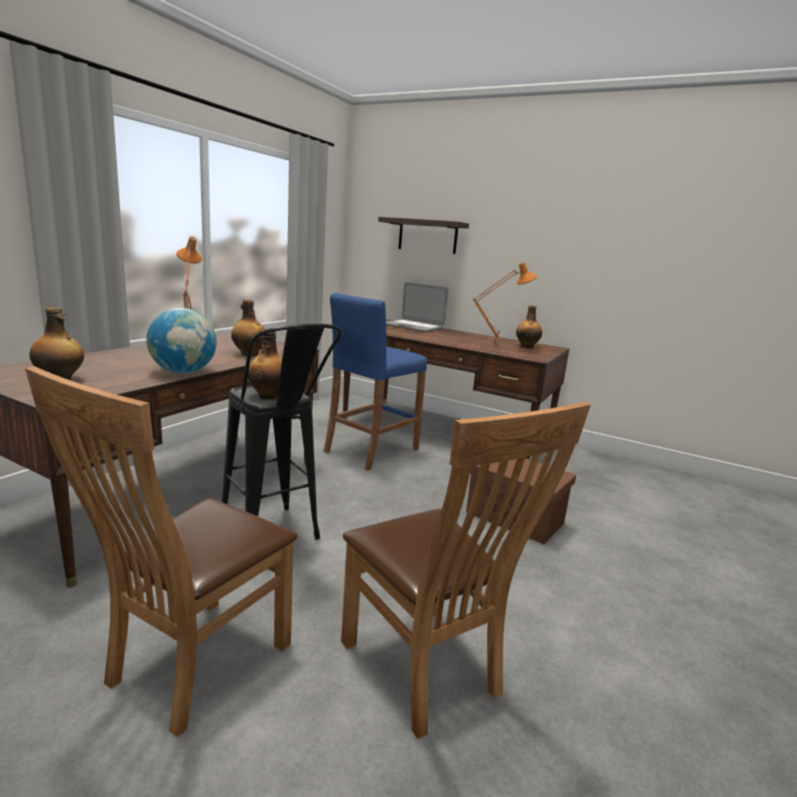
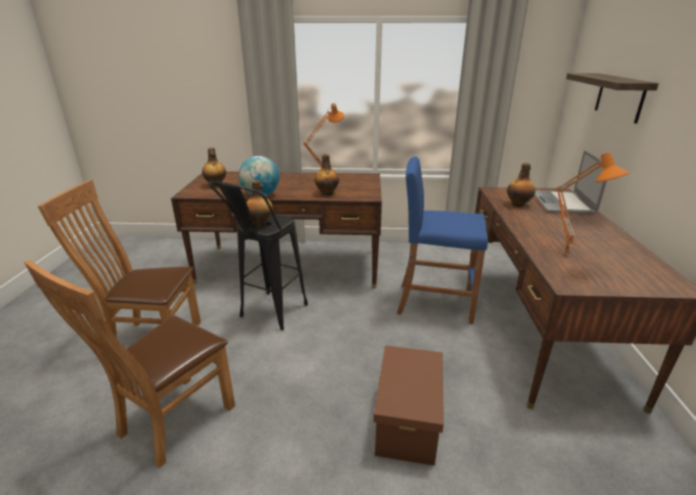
camera: 65 degrees right, 10 degrees up
(527, 346) = (630, 269): bottle -> bottle (518, 204)

